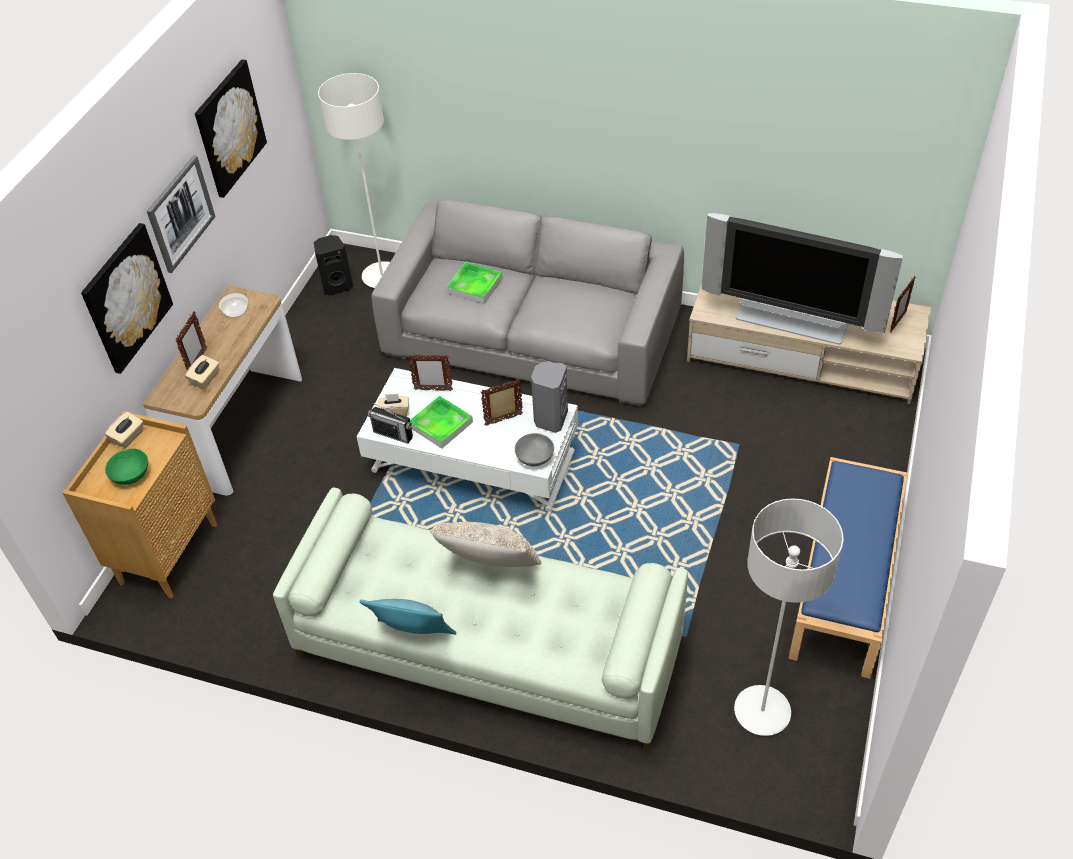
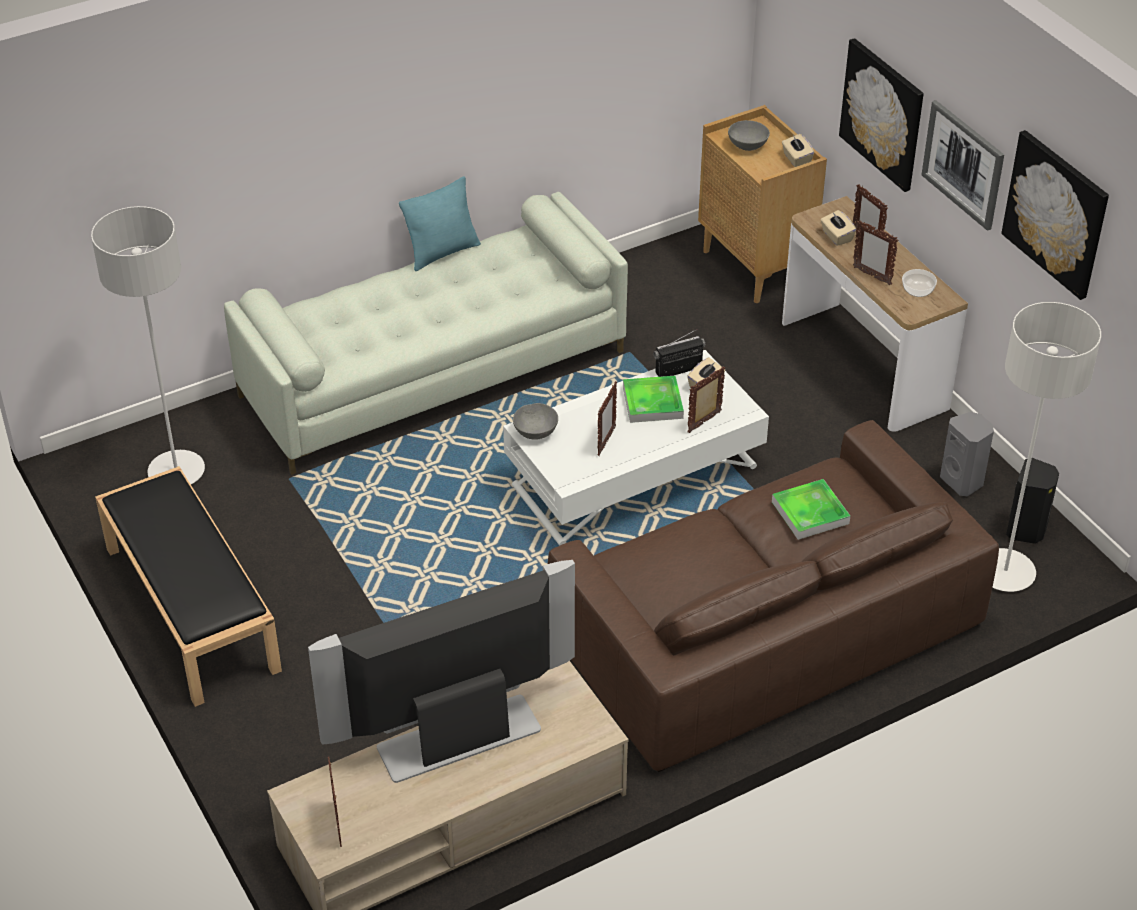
camera: 130 degrees right, 5 degrees down
(131, 475) = (747, 145): green bowl -> grey bowl
(239, 338) = (871, 276): none -> picture frame
(490, 570) = (444, 317): beige pillow -> none
(532, 331) = (766, 630): grey sofa -> brown sofa
(550, 419) = (568, 470): grey speaker -> grey speaker (963, 481)
(845, 583) = (190, 608): blue bench -> black bench

